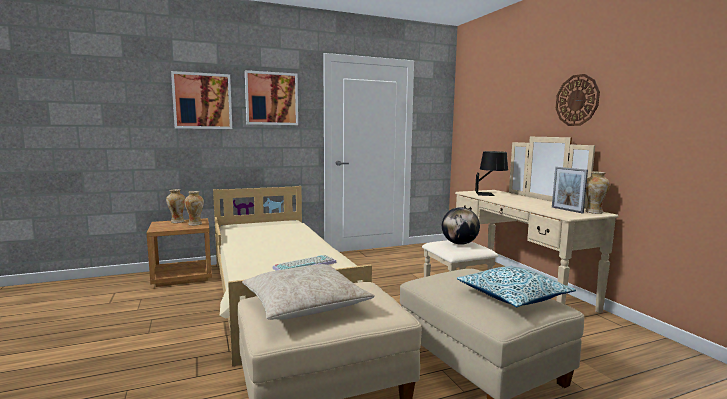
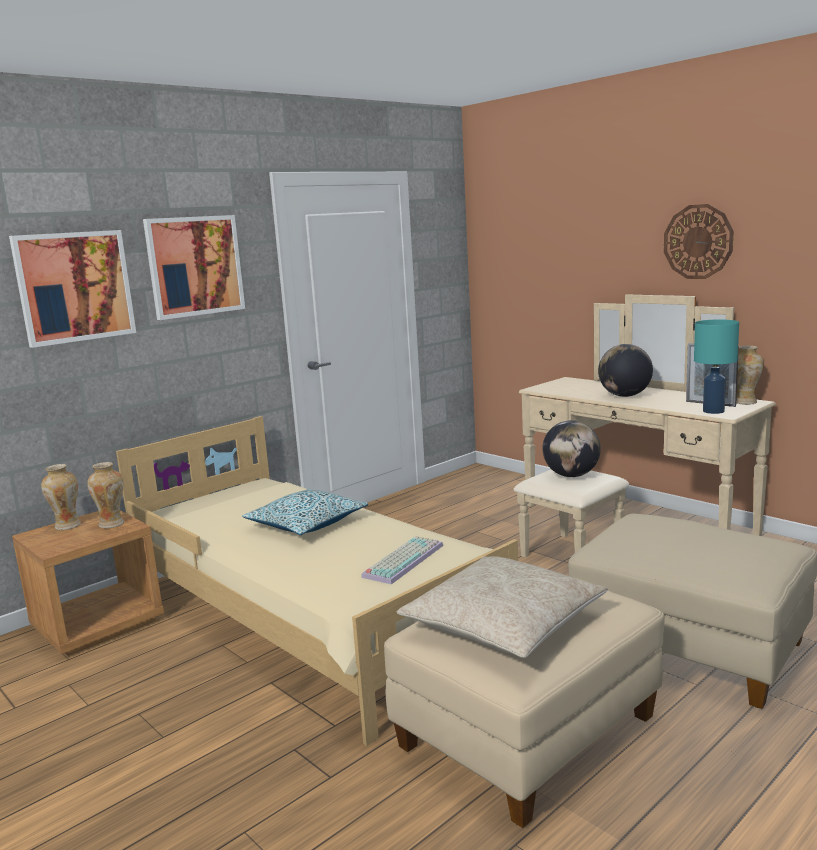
camera: 20 degrees left, 5 degrees up
(490, 194) = (574, 387): black table lamp -> none
(512, 296) = (734, 546): pillow -> pillow (306, 524)
(515, 200) = (624, 396): none -> globe
(562, 213) = (713, 411): none -> turquoise table lamp

